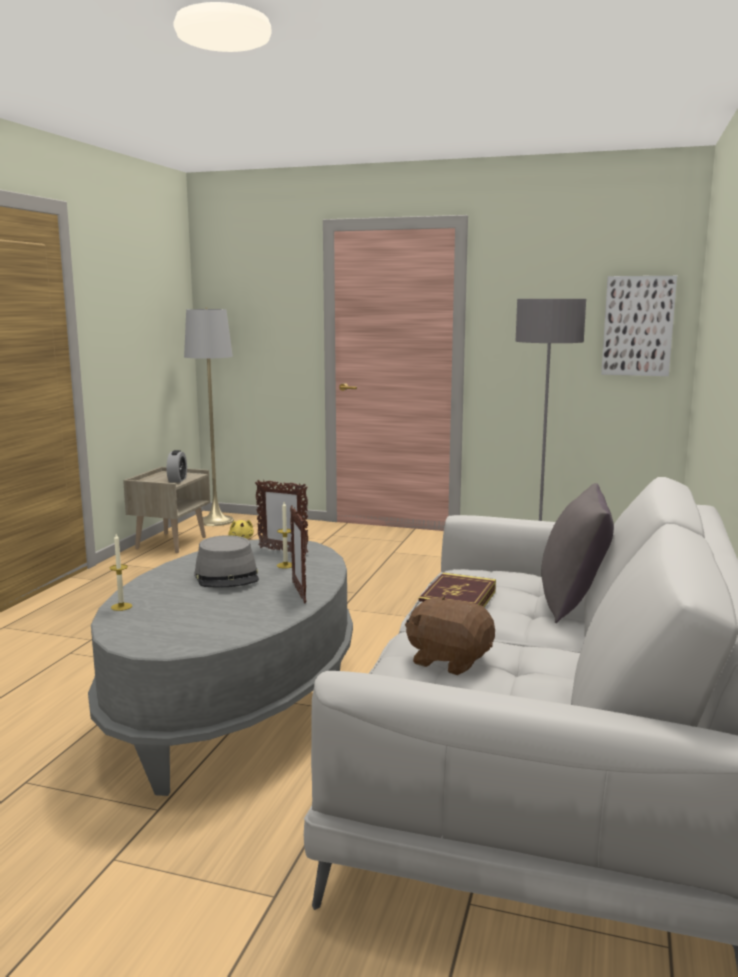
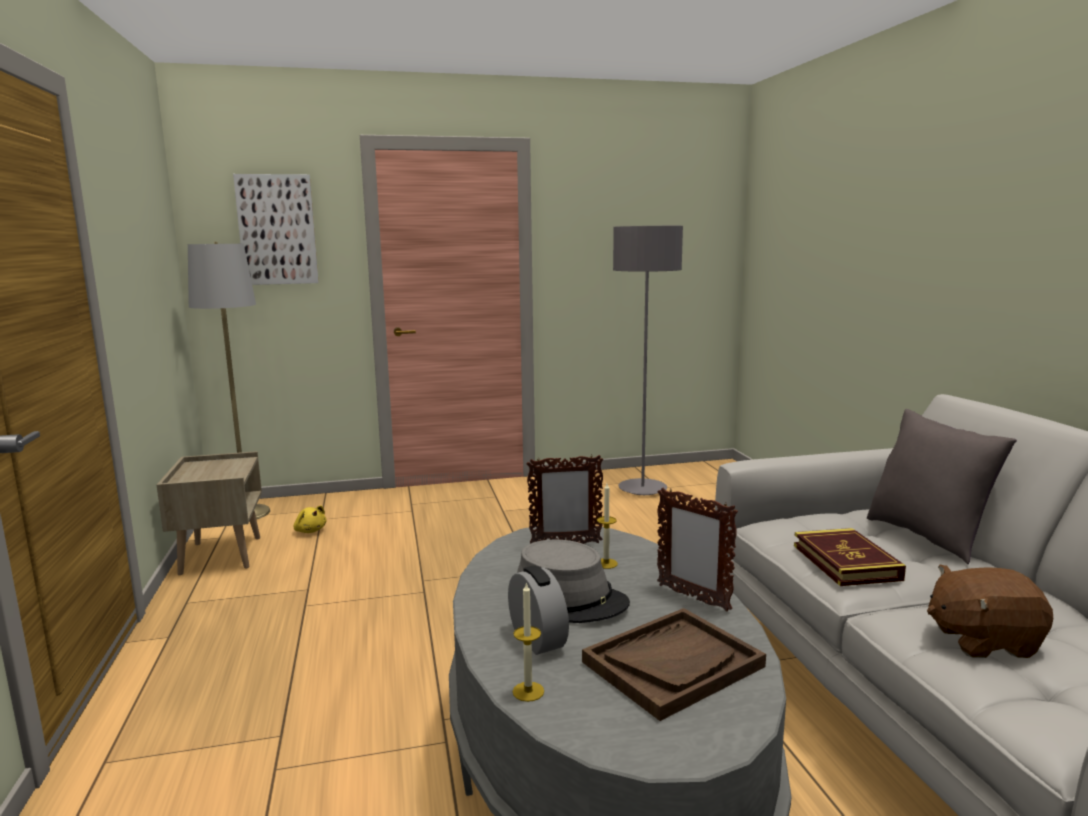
camera: 30 degrees left, 0 degrees up
(177, 480) = (230, 471): alarm clock -> alarm clock (537, 639)
(216, 616) = (673, 664): none -> brown tray
(638, 326) = (695, 253): picture -> picture (277, 230)

